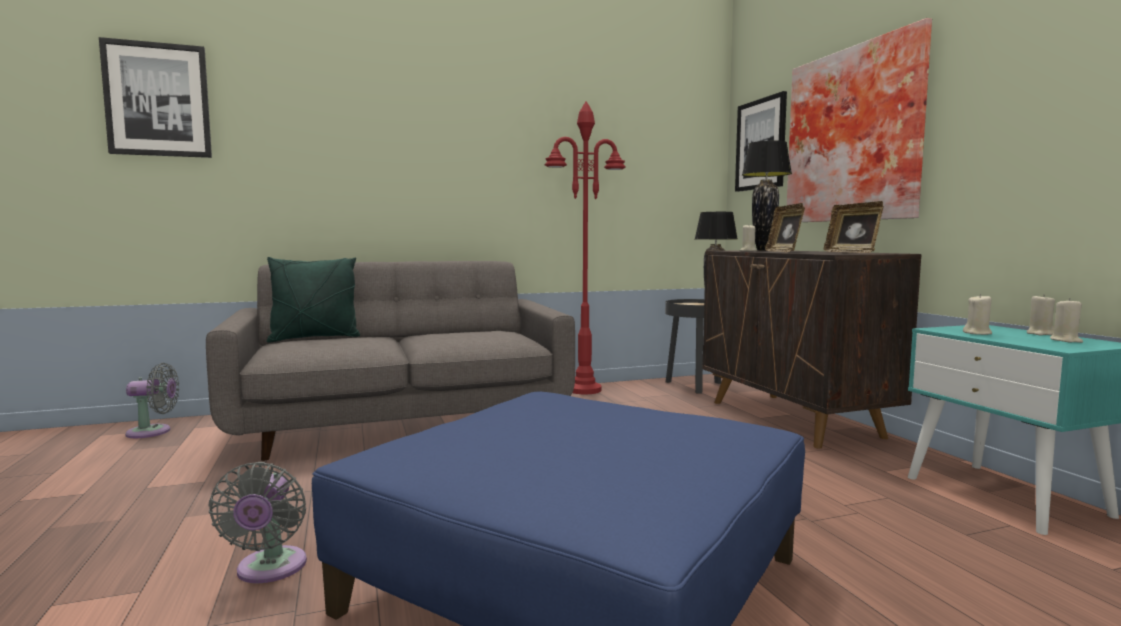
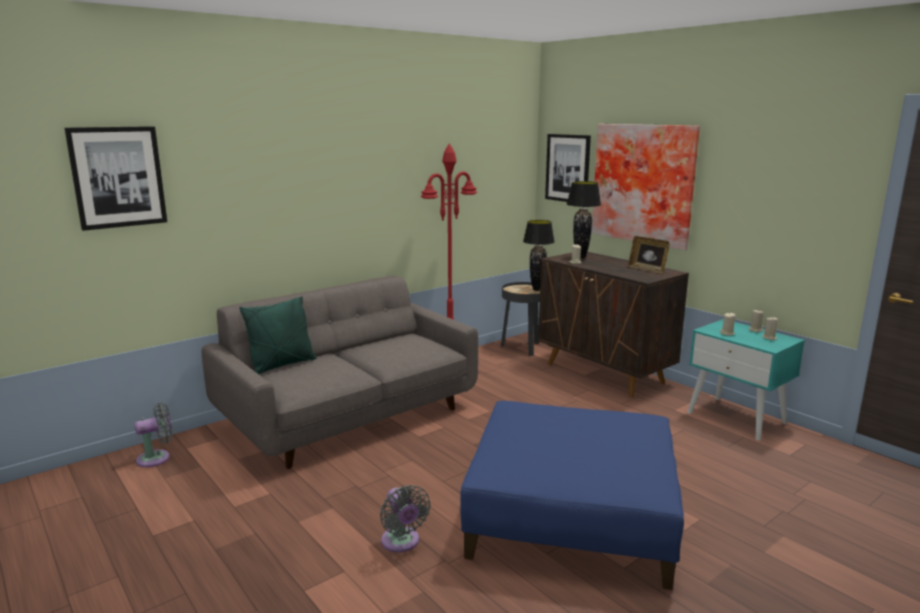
camera: 20 degrees left, 10 degrees up
(784, 252) = (604, 268): picture frame -> none

